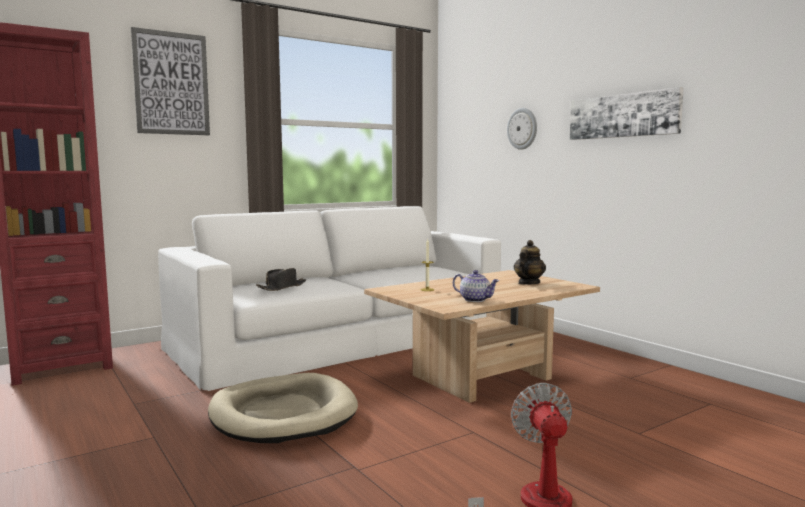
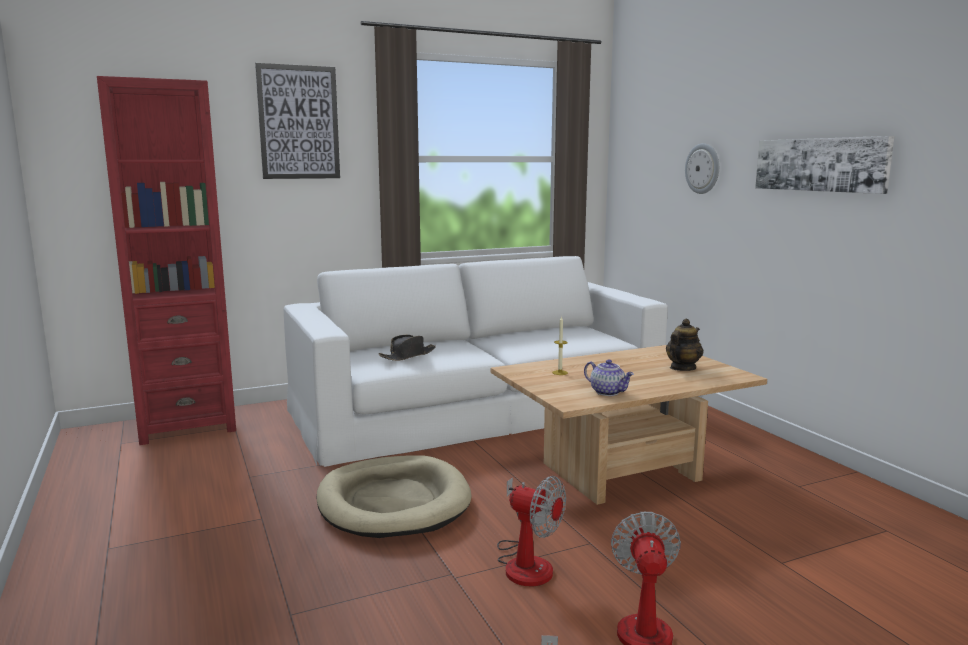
camera: 10 degrees right, 5 degrees up
(421, 451) = (526, 562): none -> fan

